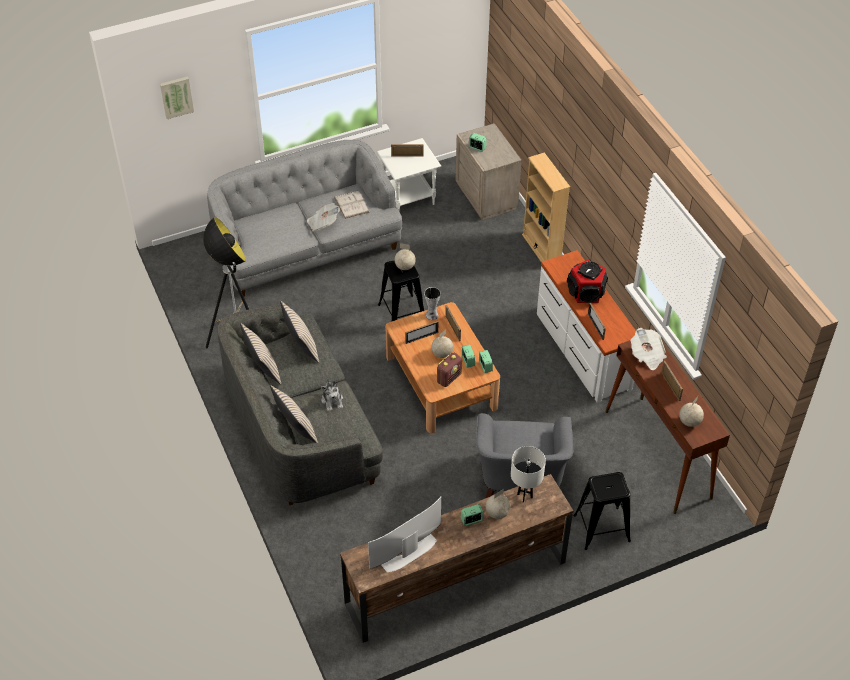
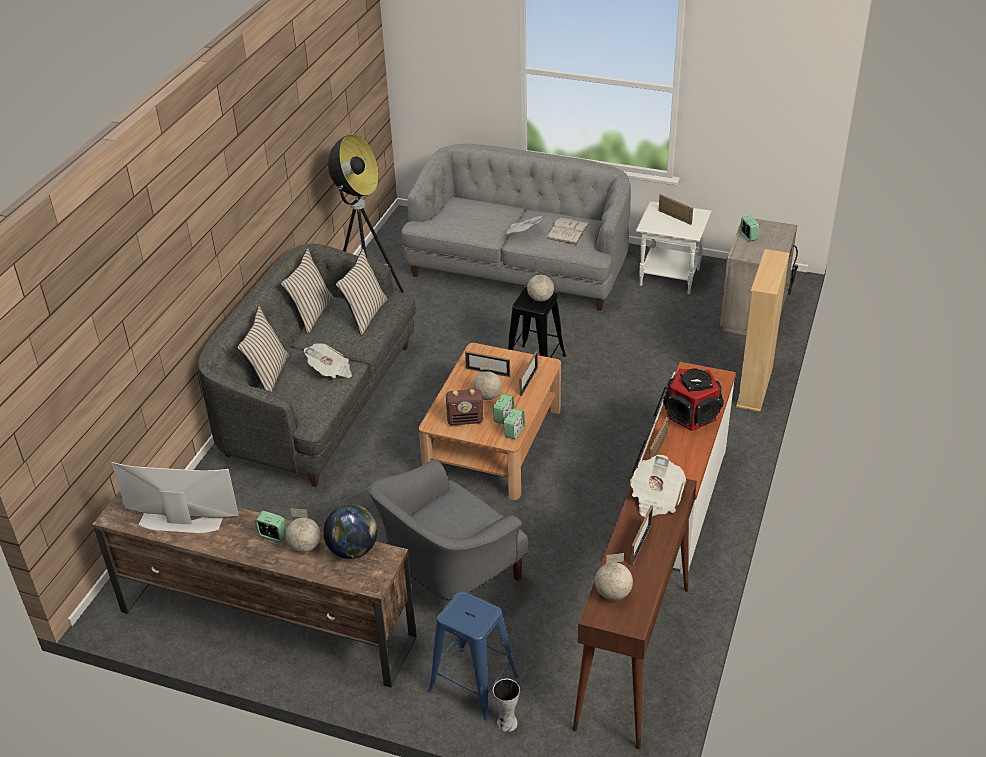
camera: 45 degrees right, 10 degrees down
(176, 96) = (435, 28): picture -> none
(332, 400) = (330, 371): plush toy -> newspaper
(431, 315) = (523, 360): vase -> vase (506, 723)
(524, 496) = (353, 550): white table lamp -> globe
(601, 528) = (473, 684): black stool -> blue stool

